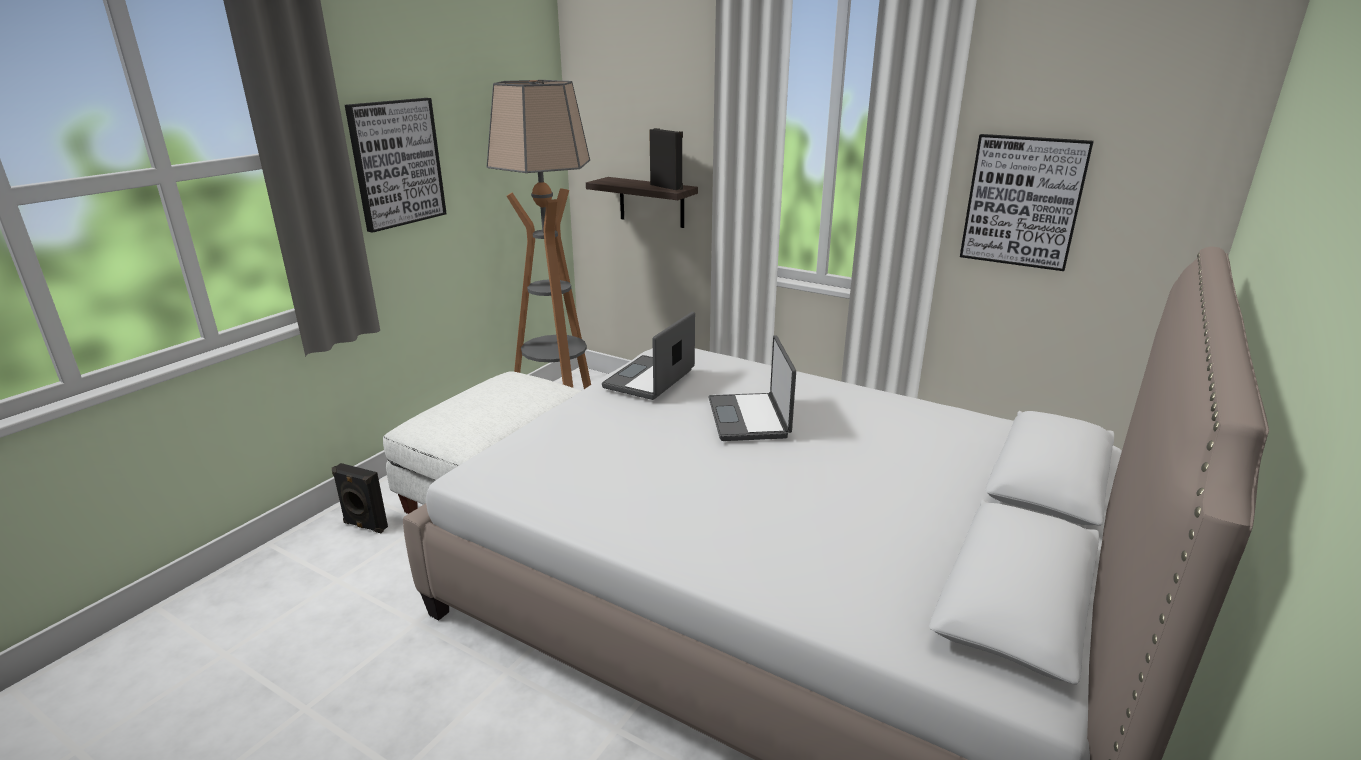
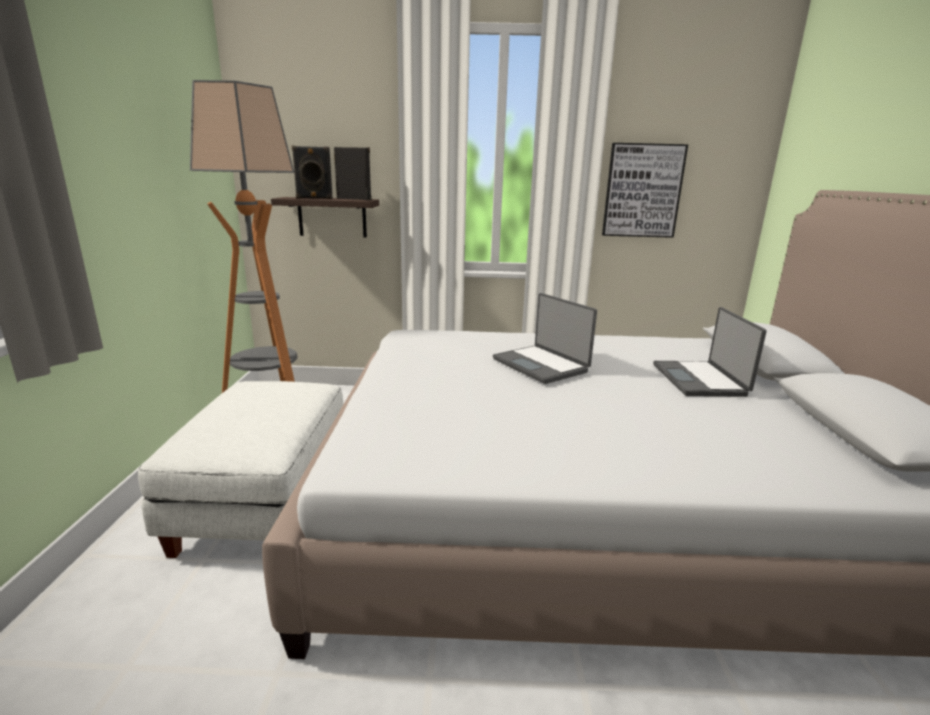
camera: 30 degrees left, 5 degrees down
(364, 526) = (121, 589): black speaker -> black speaker (314, 198)
(396, 163) = (93, 153): picture -> none
(650, 379) = (424, 353): laptop -> laptop (700, 380)

